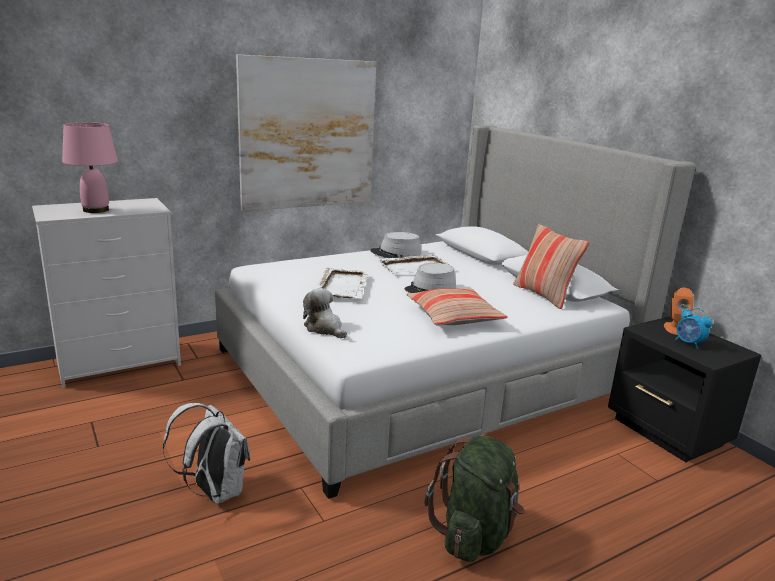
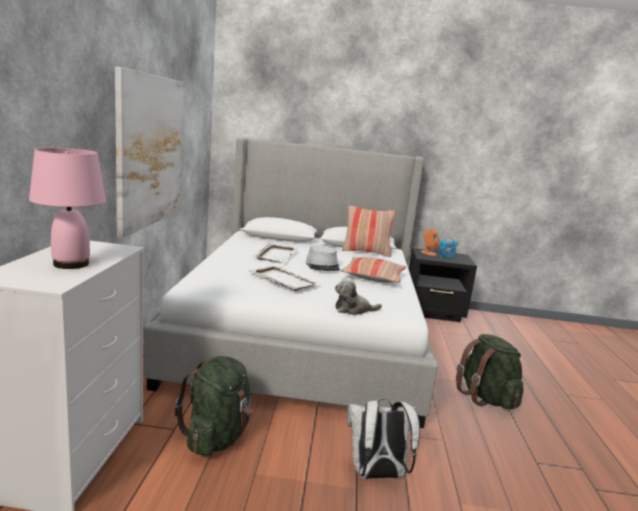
camera: 55 degrees left, 5 degrees down
(191, 399) = (217, 437): none -> green backpack
(396, 253) = (239, 249): grey hat -> none

